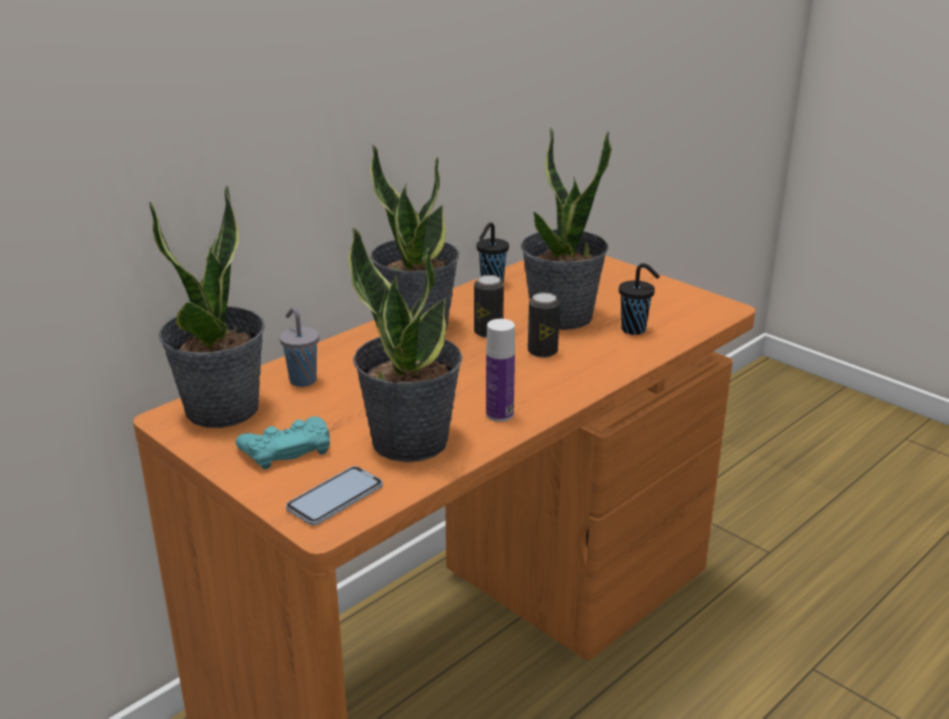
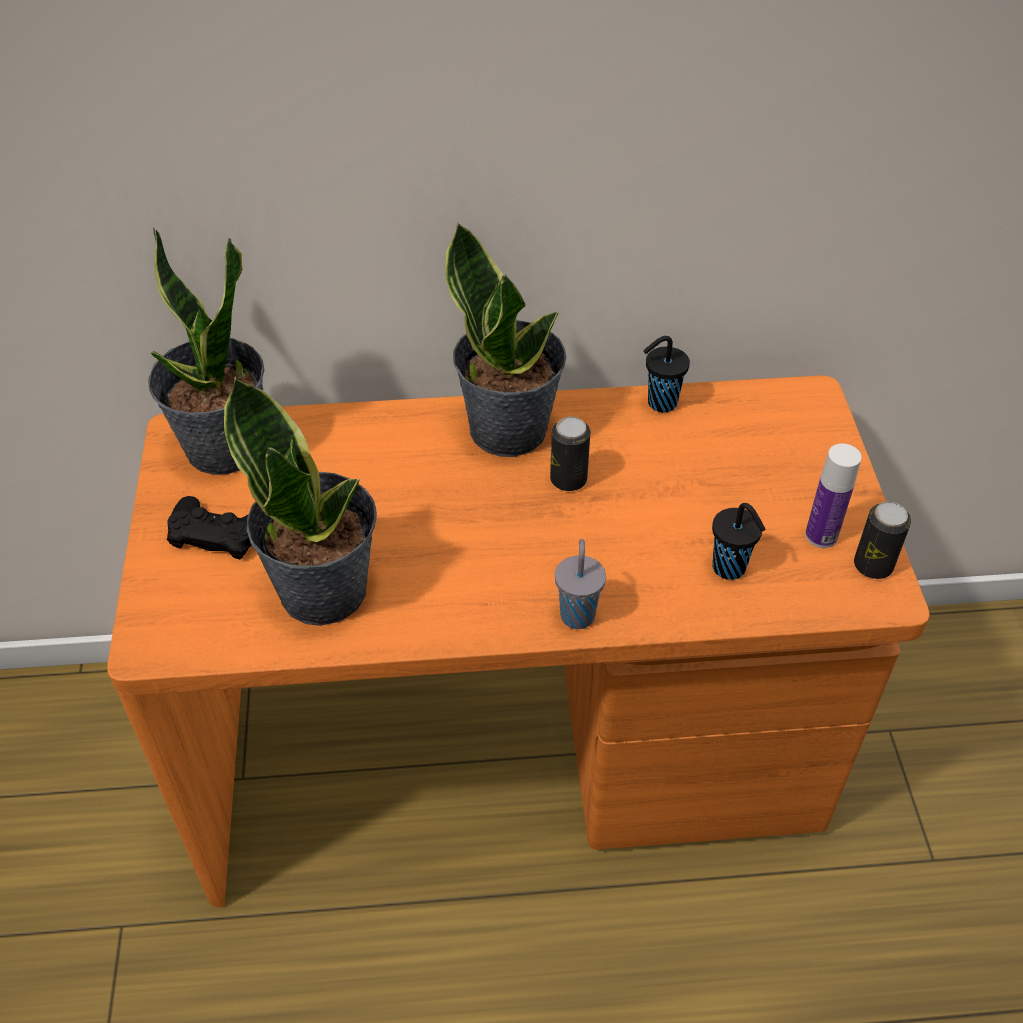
camera: 40 degrees right, 20 degrees up
(286, 449) = (219, 533): turquoise game controller -> black game controller
(302, 380) = (326, 447): grey cup -> grey cup (577, 614)
(335, 498) = (190, 621): phone -> none
(499, 414) = (440, 608): bottle -> bottle (821, 536)
(542, 352) = (588, 542): can -> can (873, 565)
(561, 317) = (674, 499): potted plant -> none

